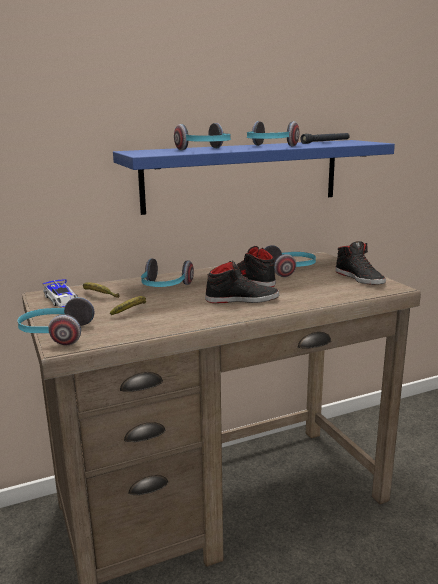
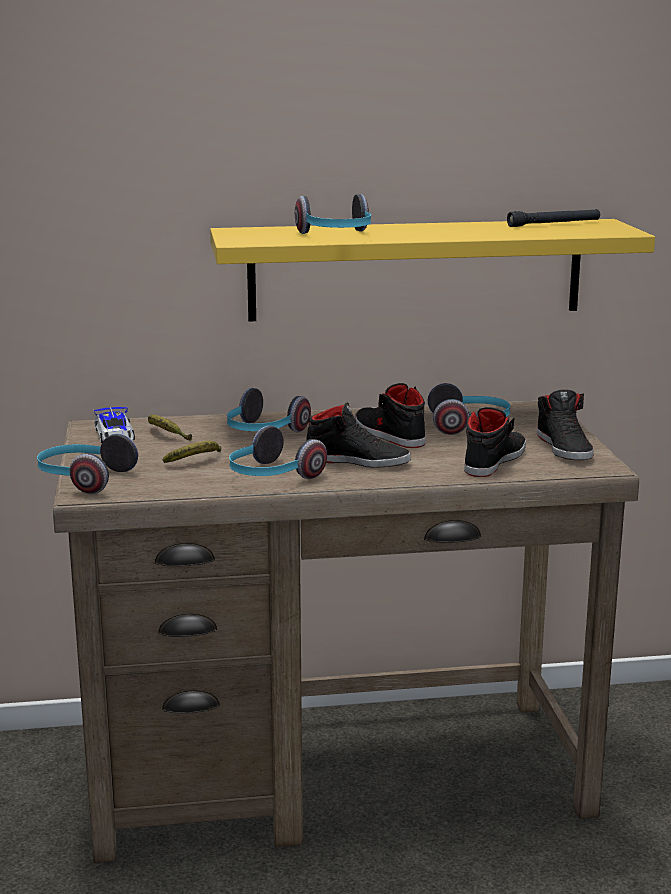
camera: 15 degrees right, 0 degrees up
(243, 175) = (416, 269): blue shelf -> yellow shelf
(269, 147) = (441, 233): headphones -> headphones (271, 476)
(326, 290) = (494, 460): none -> black shoe

